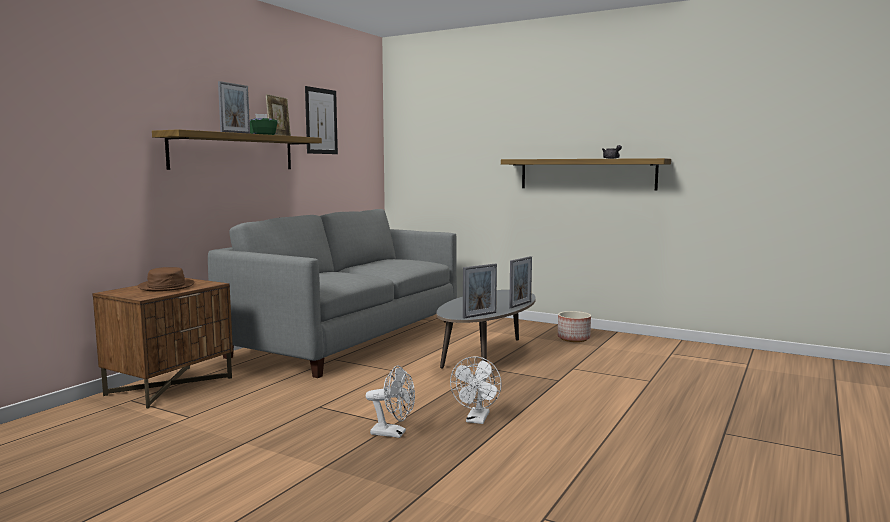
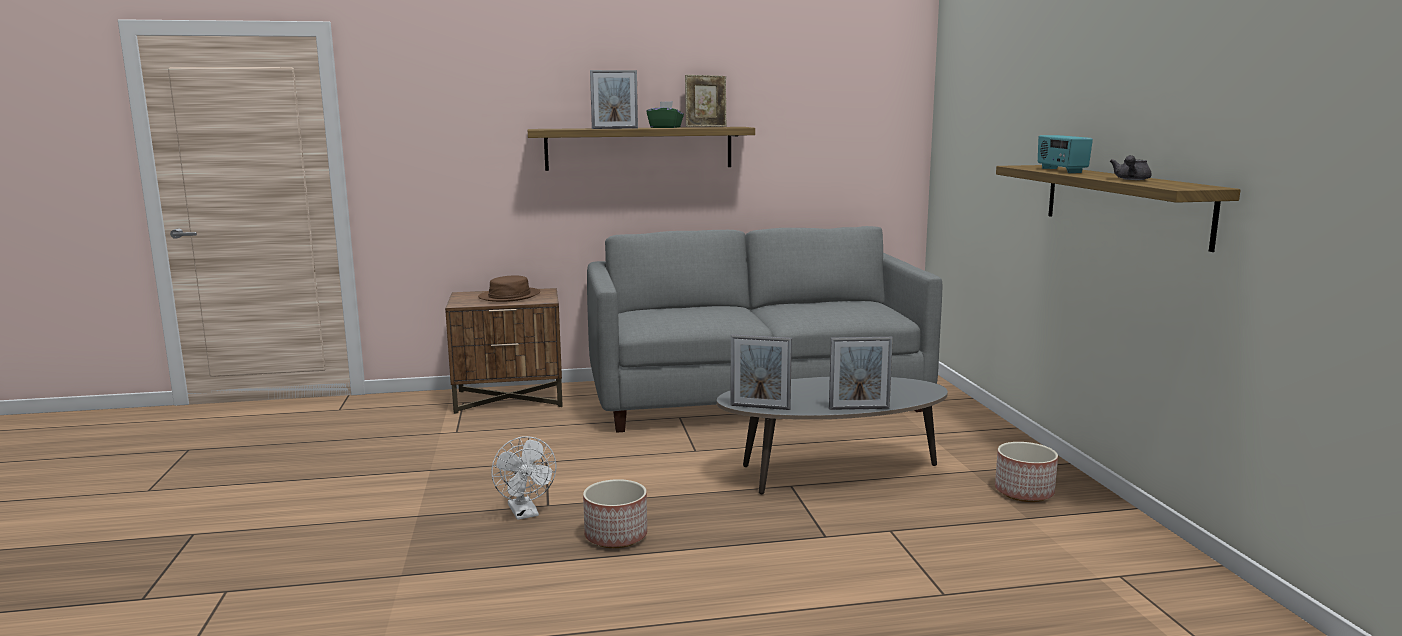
camera: 50 degrees right, 5 degrees up
(321, 121) = (793, 100): picture -> none
(477, 420) = (617, 536): white fan -> planter
(551, 158) = (1060, 170): none -> radio

